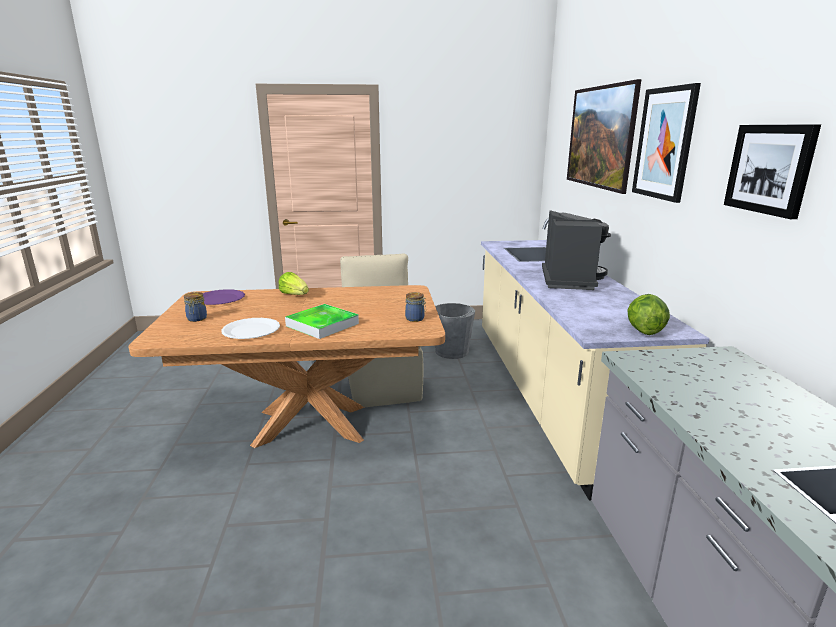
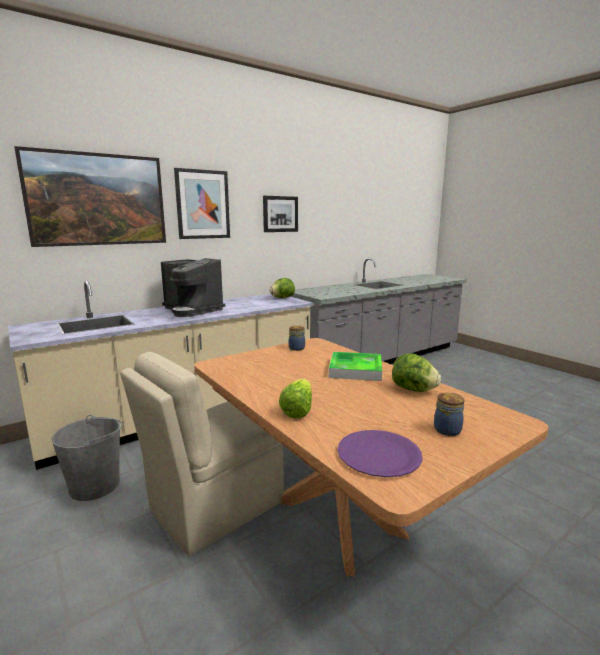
camera: 120 degrees left, 5 degrees down
(251, 330) = (413, 390): white plate -> lettuce
(570, 279) = (192, 310): coffee machine -> coffee machine turned 120 degrees counterclockwise

